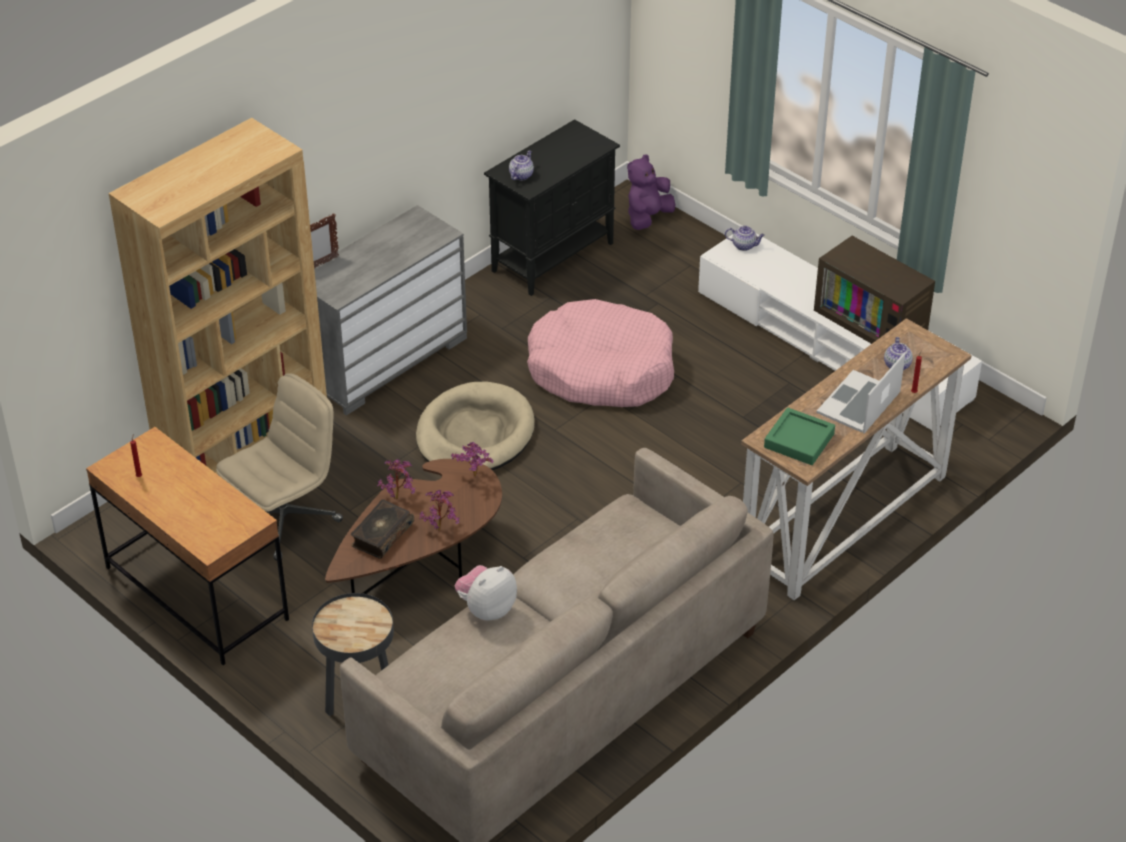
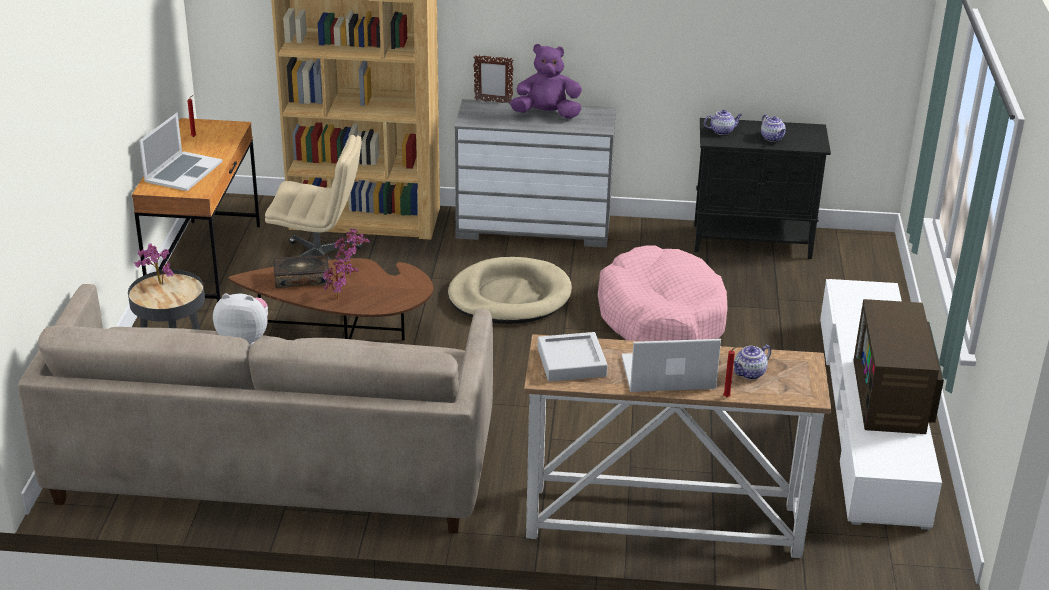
camera: 50 degrees right, 10 degrees down
(202, 513) = (183, 171): none -> laptop
(474, 477) = (413, 288): potted plant -> potted plant (157, 284)
(648, 218) = (867, 260): purple plush toy -> purple plush toy (546, 114)
(744, 245) = (874, 293): teapot -> teapot (772, 138)
(799, 441) = (571, 362): green tray -> grey tray

